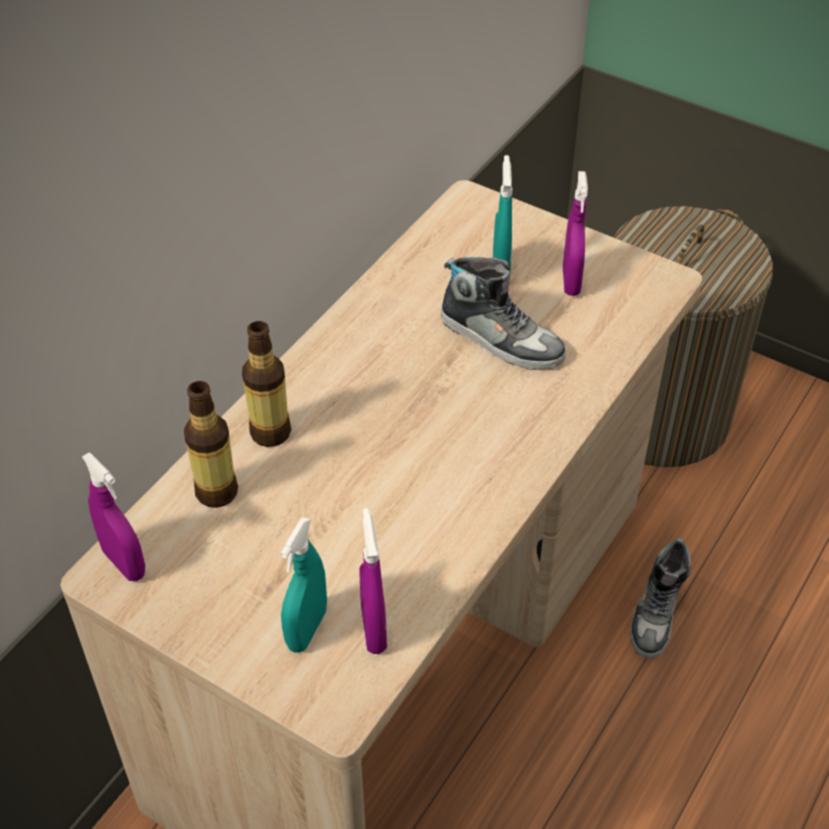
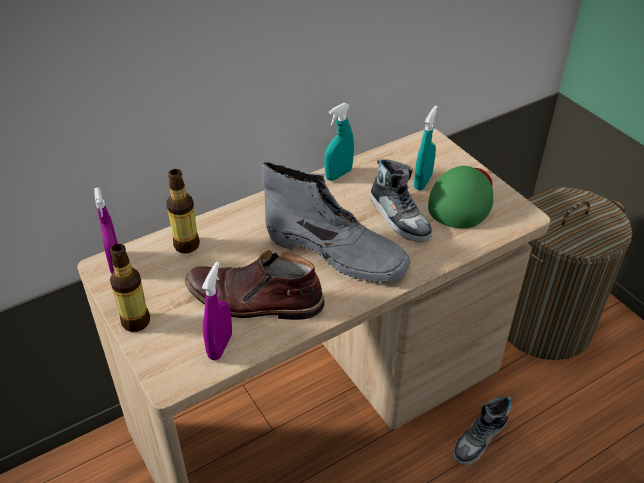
camera: 25 degrees right, 5 degrees down
(270, 432) = (235, 224): bottle -> bottle (136, 321)
(307, 629) = (184, 332): turquoise spray bottle -> turquoise spray bottle (338, 174)
(377, 542) = (254, 301): none -> brown boot
(448, 425) = (337, 253): none -> grey boot
(571, 281) = (463, 199): purple spray bottle -> green cap

